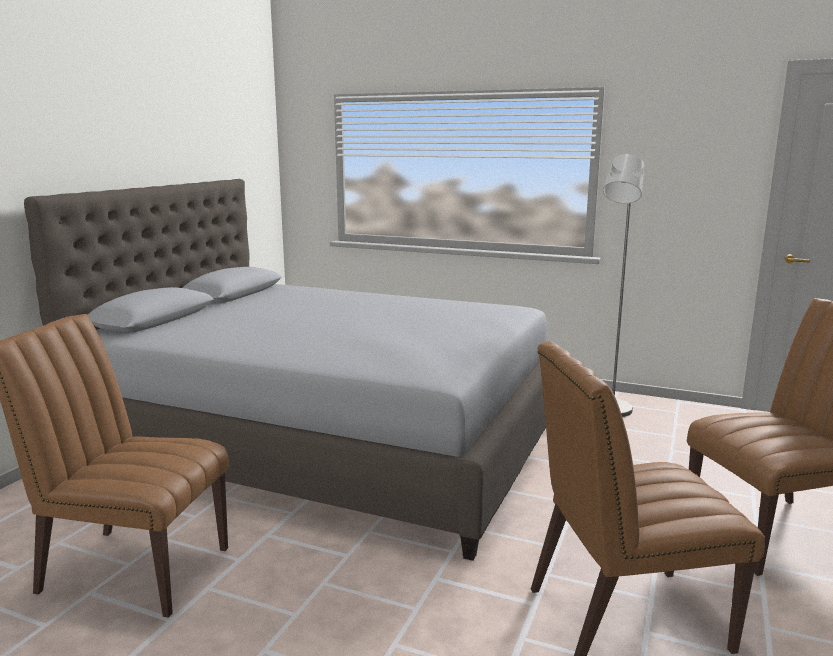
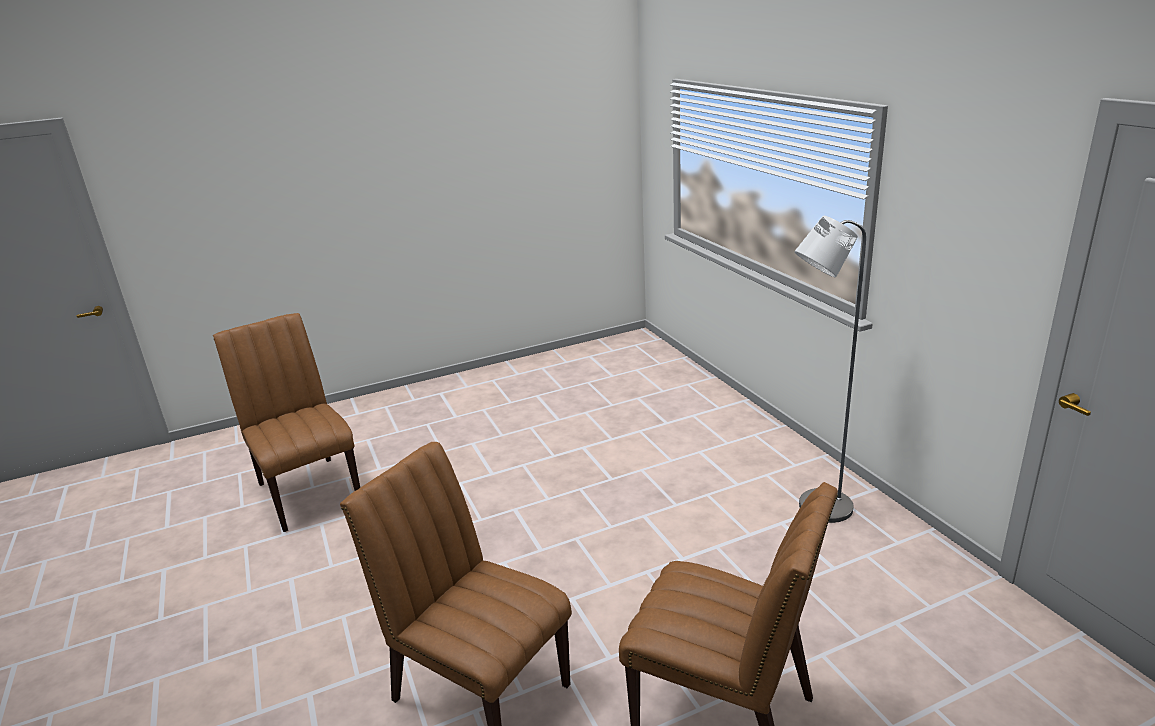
camera: 45 degrees right, 10 degrees up
(326, 438) = (535, 437): grey bed -> none

